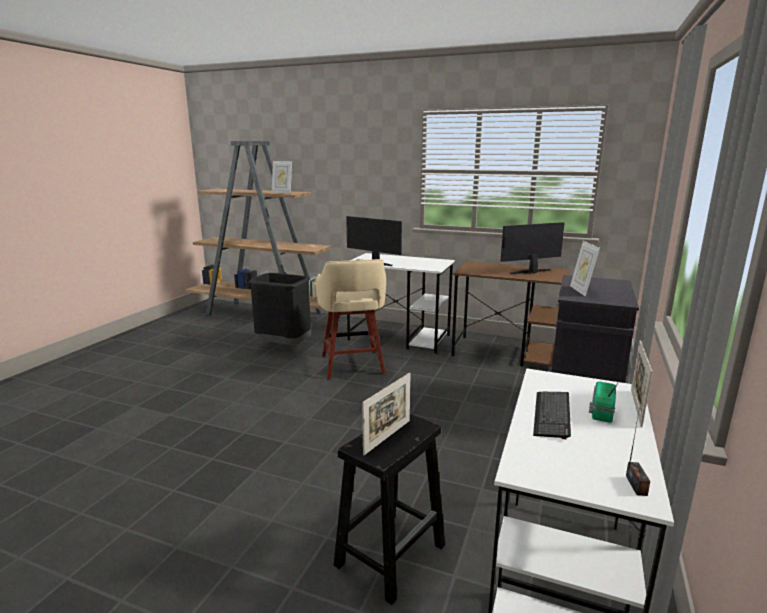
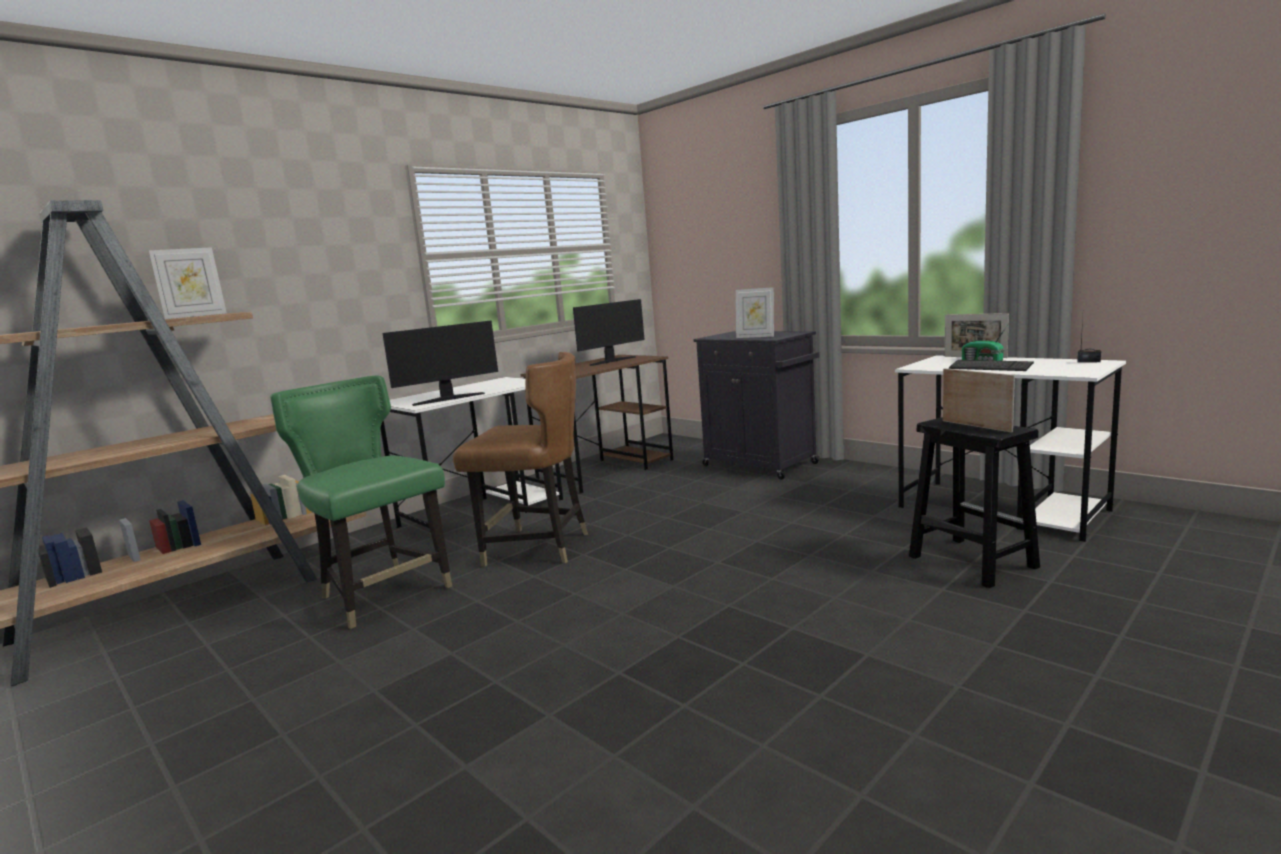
camera: 65 degrees left, 5 degrees down
(284, 346) = (383, 594): black trash can -> green chair
(352, 365) = (537, 548): beige stool -> brown chair
(531, 272) = (612, 361): monitor -> monitor turned 135 degrees counterclockwise

